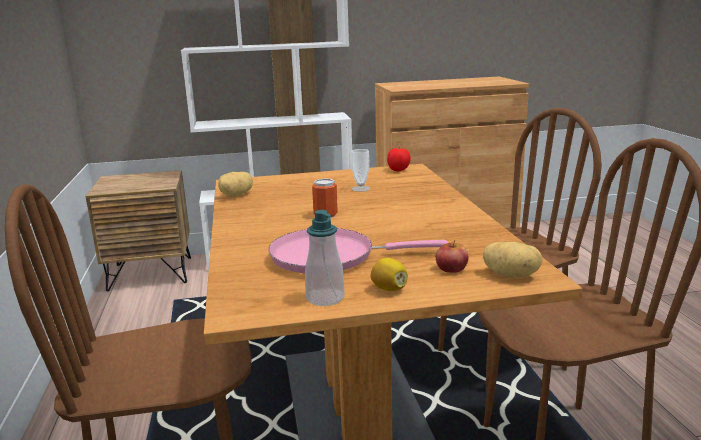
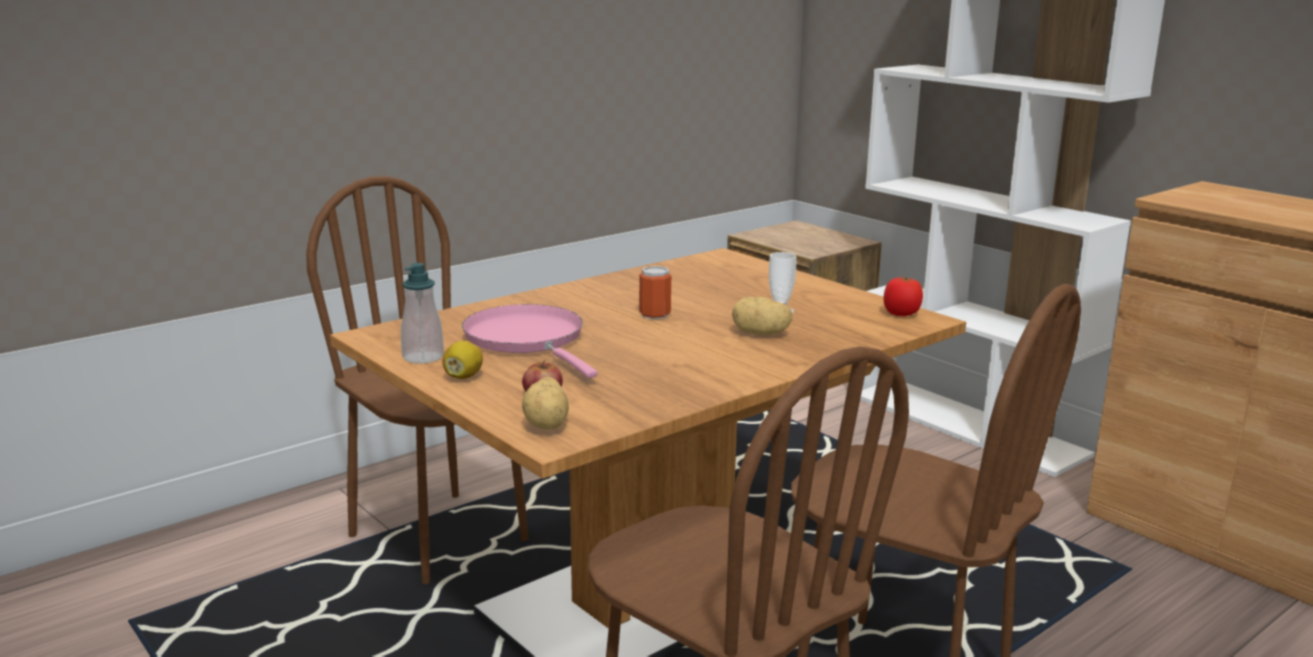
camera: 60 degrees right, 0 degrees up
(237, 195) = (676, 267): potato -> potato (760, 334)

